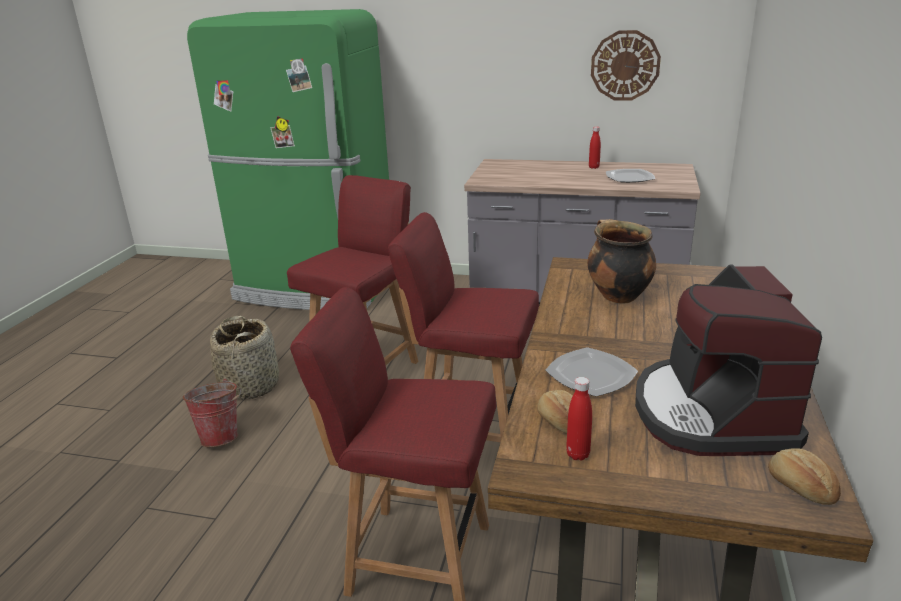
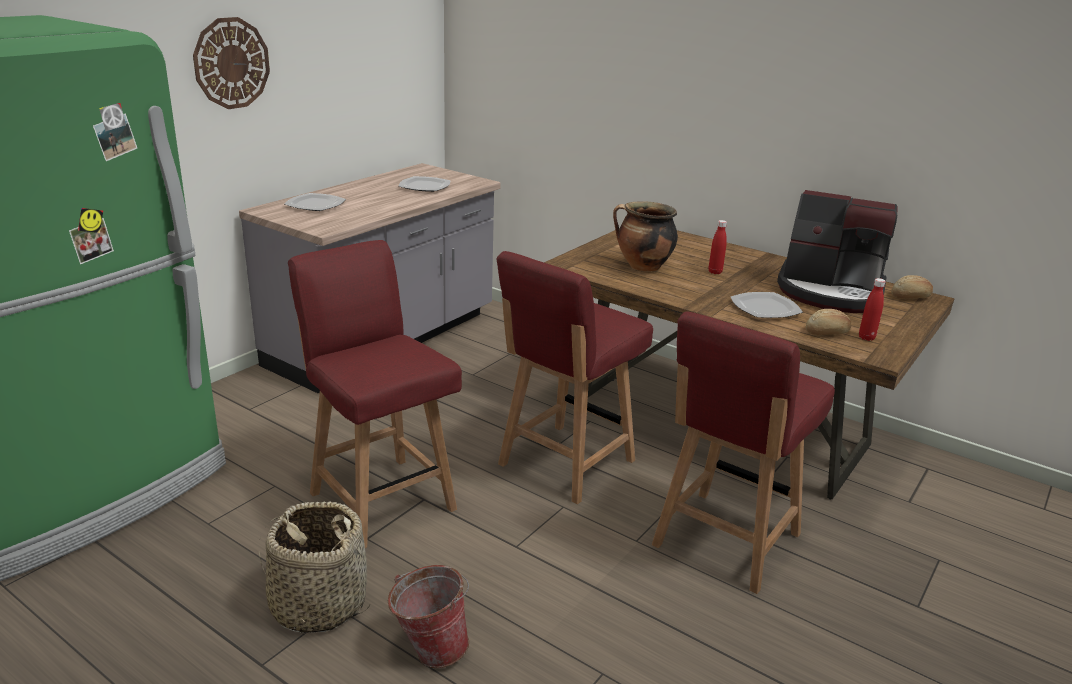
camera: 70 degrees left, 0 degrees up
(526, 167) = (315, 204): none -> plate
(594, 167) = (369, 186): red bottle -> red bottle (715, 272)
(625, 65) = (361, 70): wall clock -> wall clock (231, 63)

